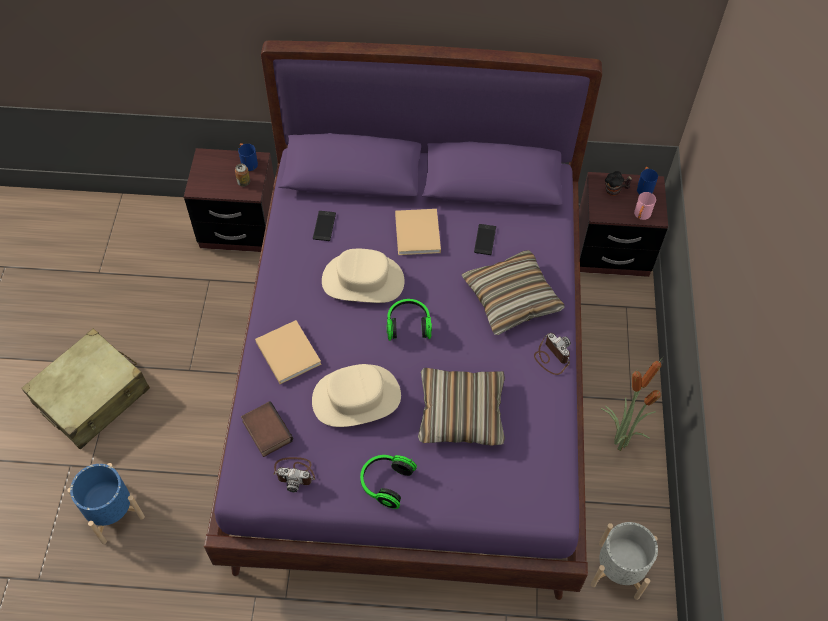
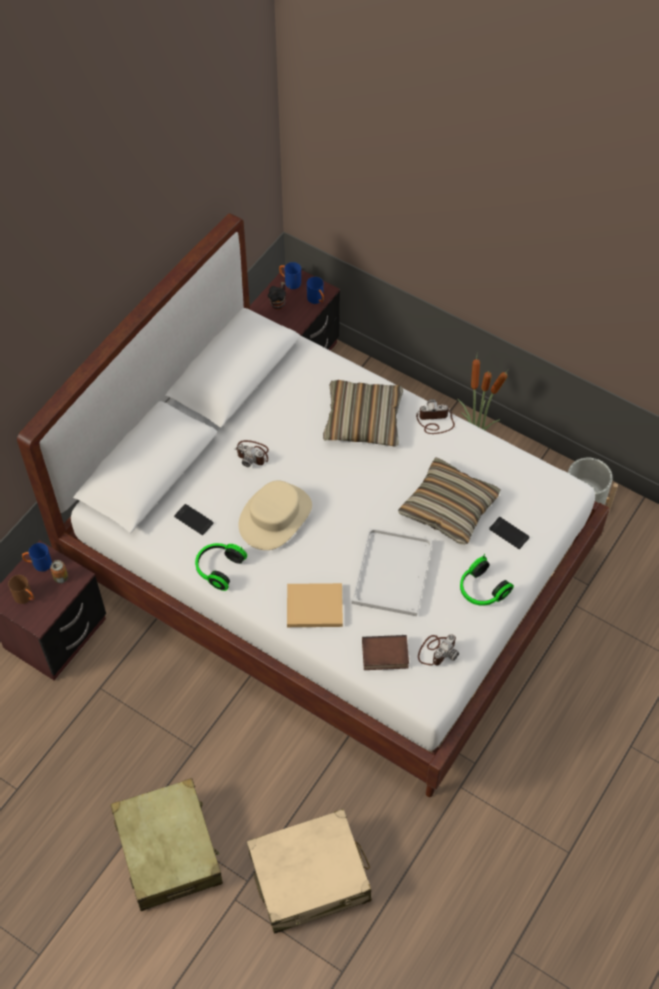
camera: 60 degrees left, 0 degrees up
(112, 512) = (310, 877): blue planter -> beige suitcase
(214, 170) = (26, 597): none -> brown mug
(356, 398) = (393, 574): beige hat -> white tray
(408, 325) = (342, 504): headphones -> headphones (218, 568)
(414, 383) = (329, 568): purple bed -> white bed
(417, 235) = (253, 454): beige book -> camera
(485, 239) = (291, 409): phone -> phone (509, 533)
(641, 216) = (317, 300): pink mug -> blue mug

